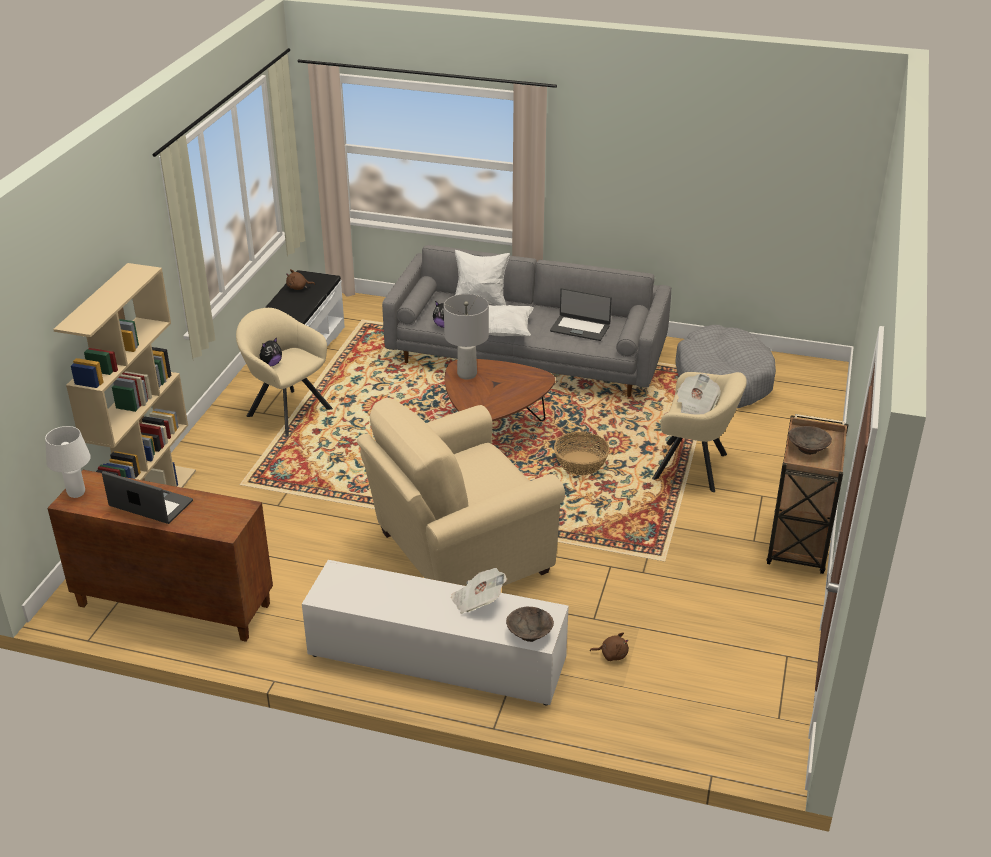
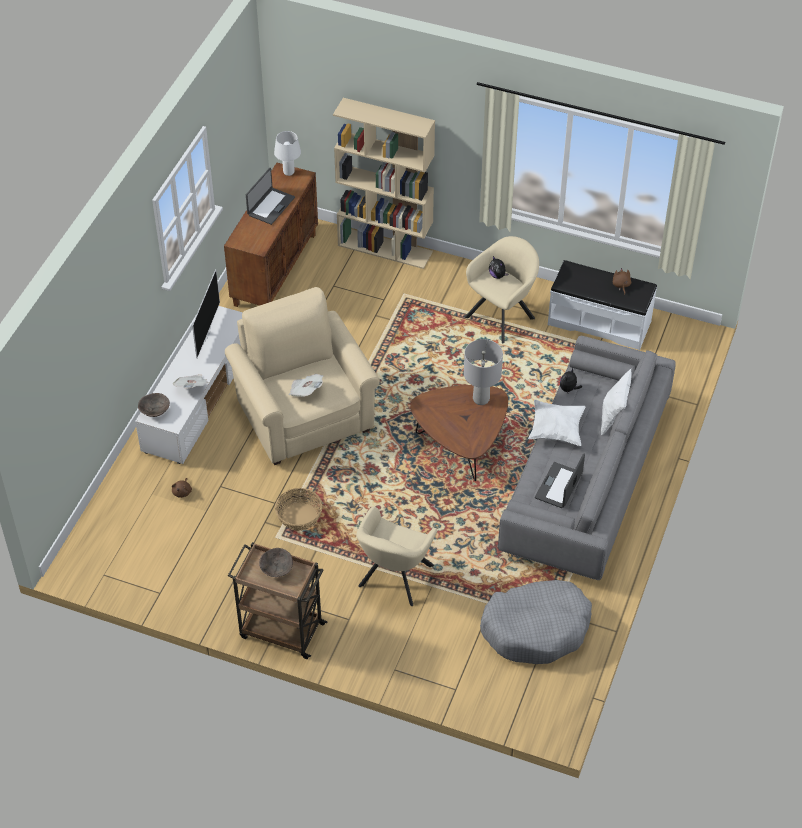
camera: 95 degrees right, 15 degrees up
(368, 599) = (205, 334): none -> television
(581, 463) = (409, 500): basket -> basket (299, 517)
(695, 406) = (406, 544): newspaper -> newspaper (305, 391)

